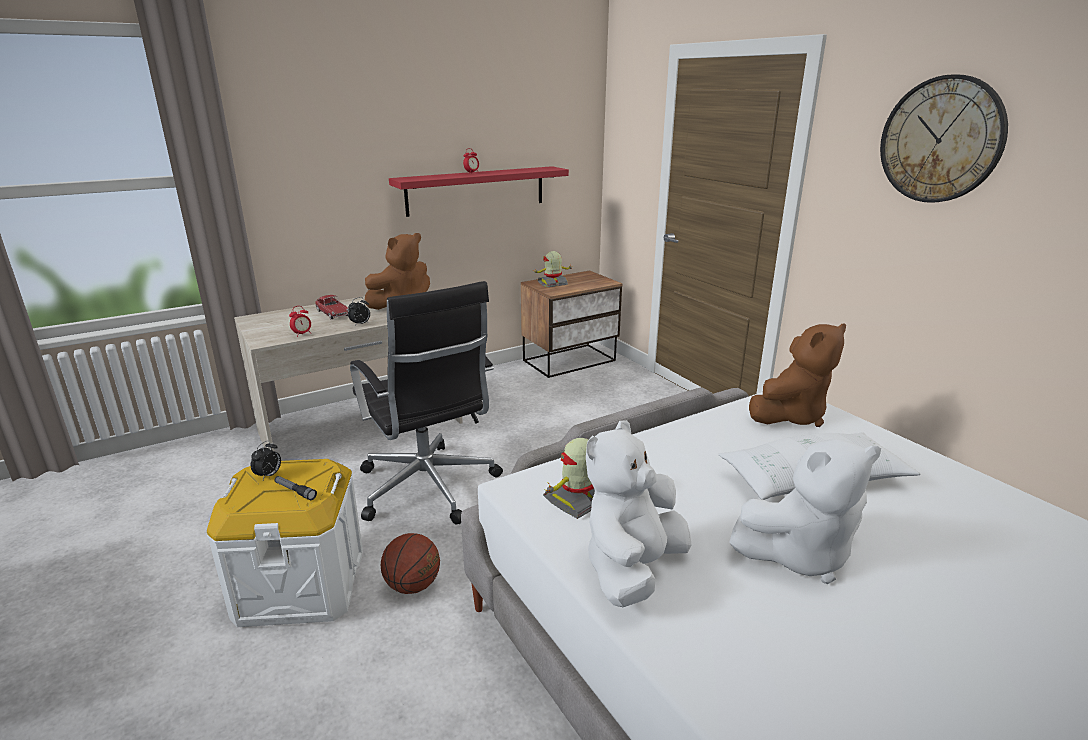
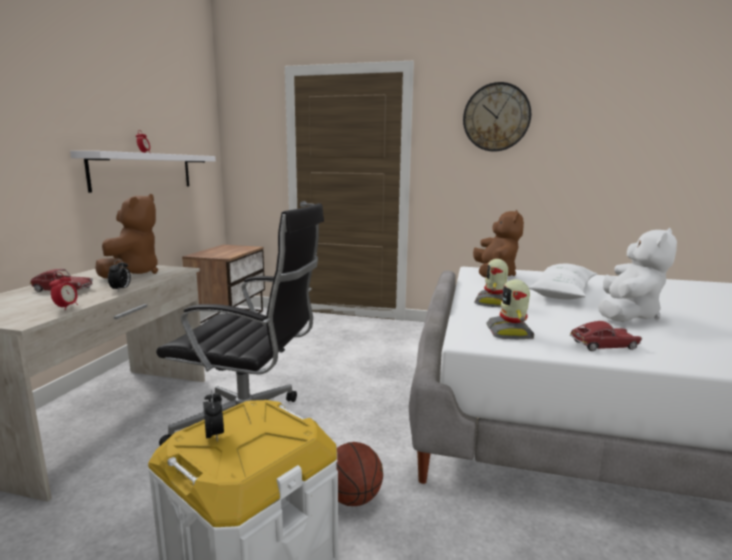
camera: 45 degrees left, 10 degrees down
(295, 491) = (273, 432): flashlight -> none
(476, 190) = (143, 171): red shelf -> white shelf
(552, 284) = (212, 253): toy robot -> toy robot (493, 302)
(632, 568) = (604, 345): white plush toy -> toy car

